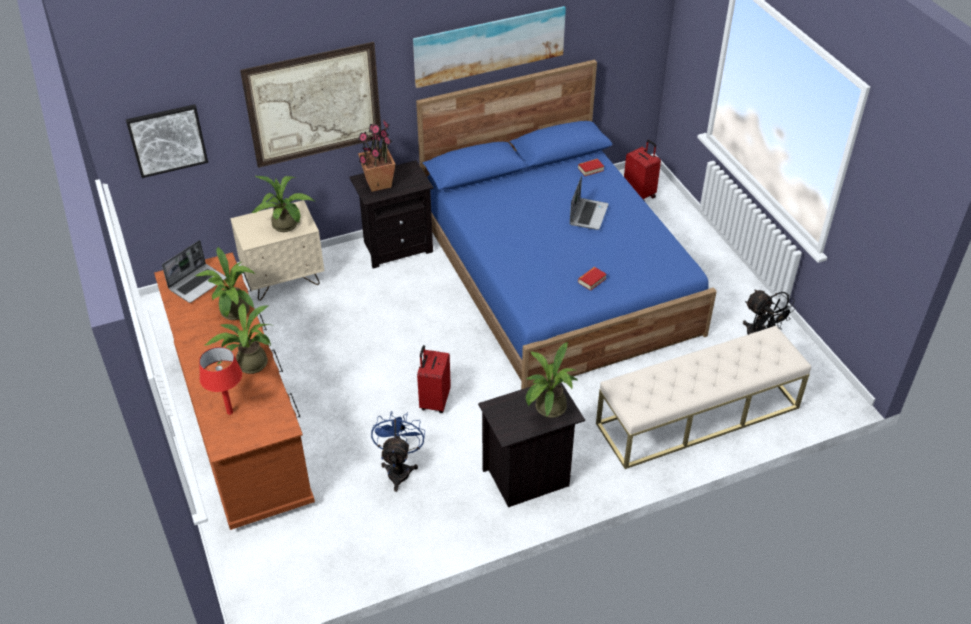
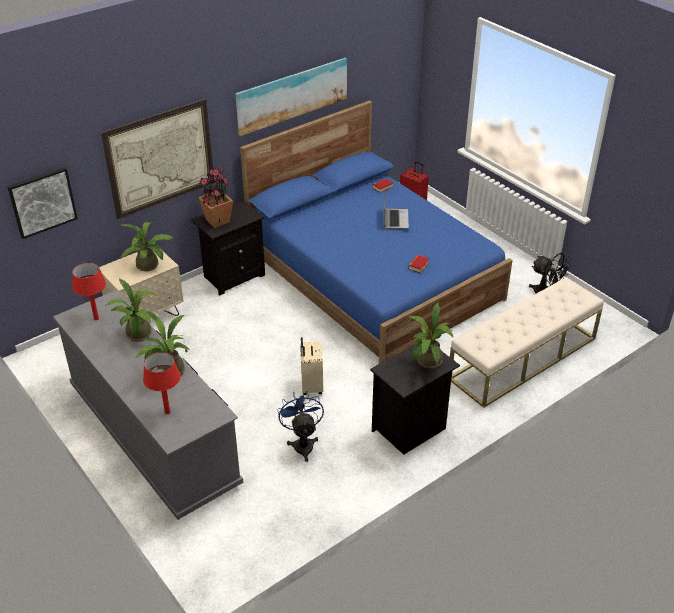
camera: 15 degrees left, 5 degrees down
(198, 283) = (96, 318): laptop -> red table lamp
(242, 424) = (153, 435): brown dresser -> grey dresser
(434, 401) = (311, 386): red suitcase -> beige suitcase

